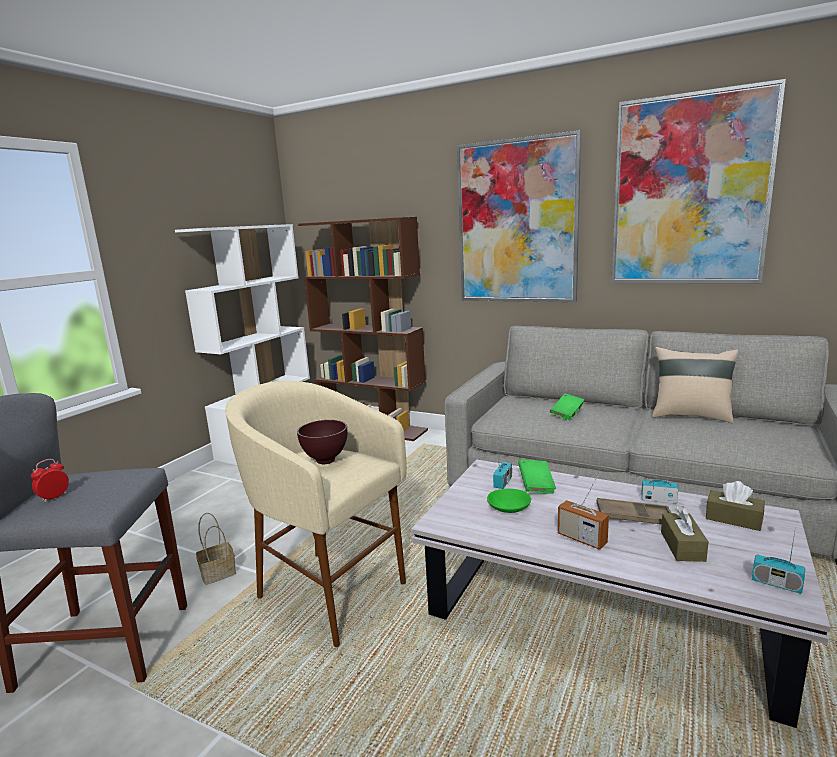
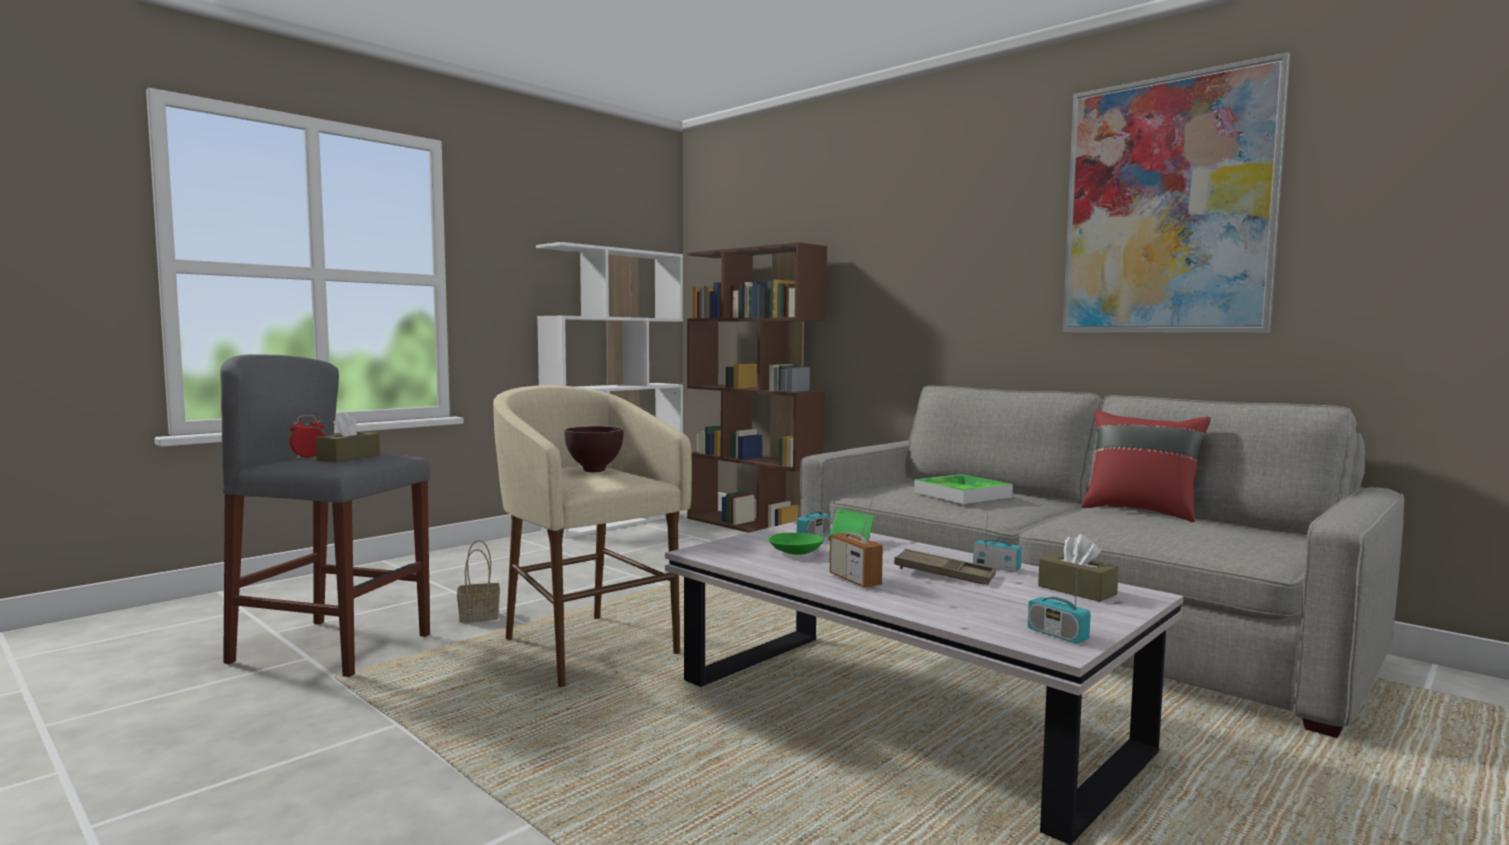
camera: 15 degrees right, 10 degrees down
(517, 222) = (946, 252): picture -> none
(567, 414) = (962, 495): green book -> tray
(682, 546) = (975, 598): brown tissue box -> brown tissue box (349, 457)
(691, 415) = (1140, 511): beige pillow -> red pillow

